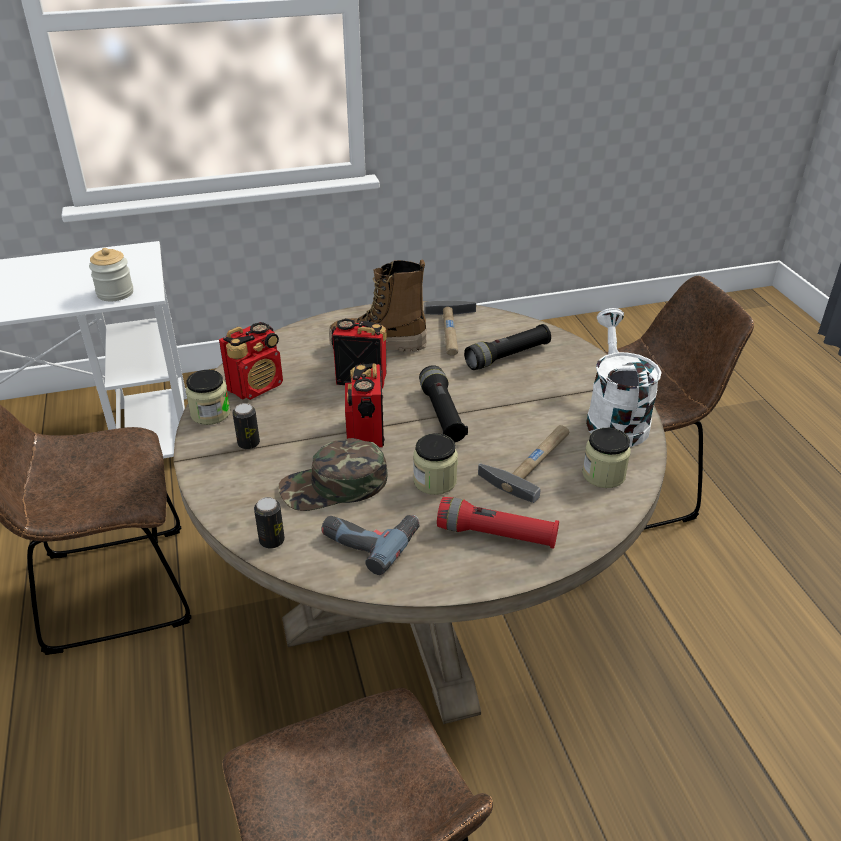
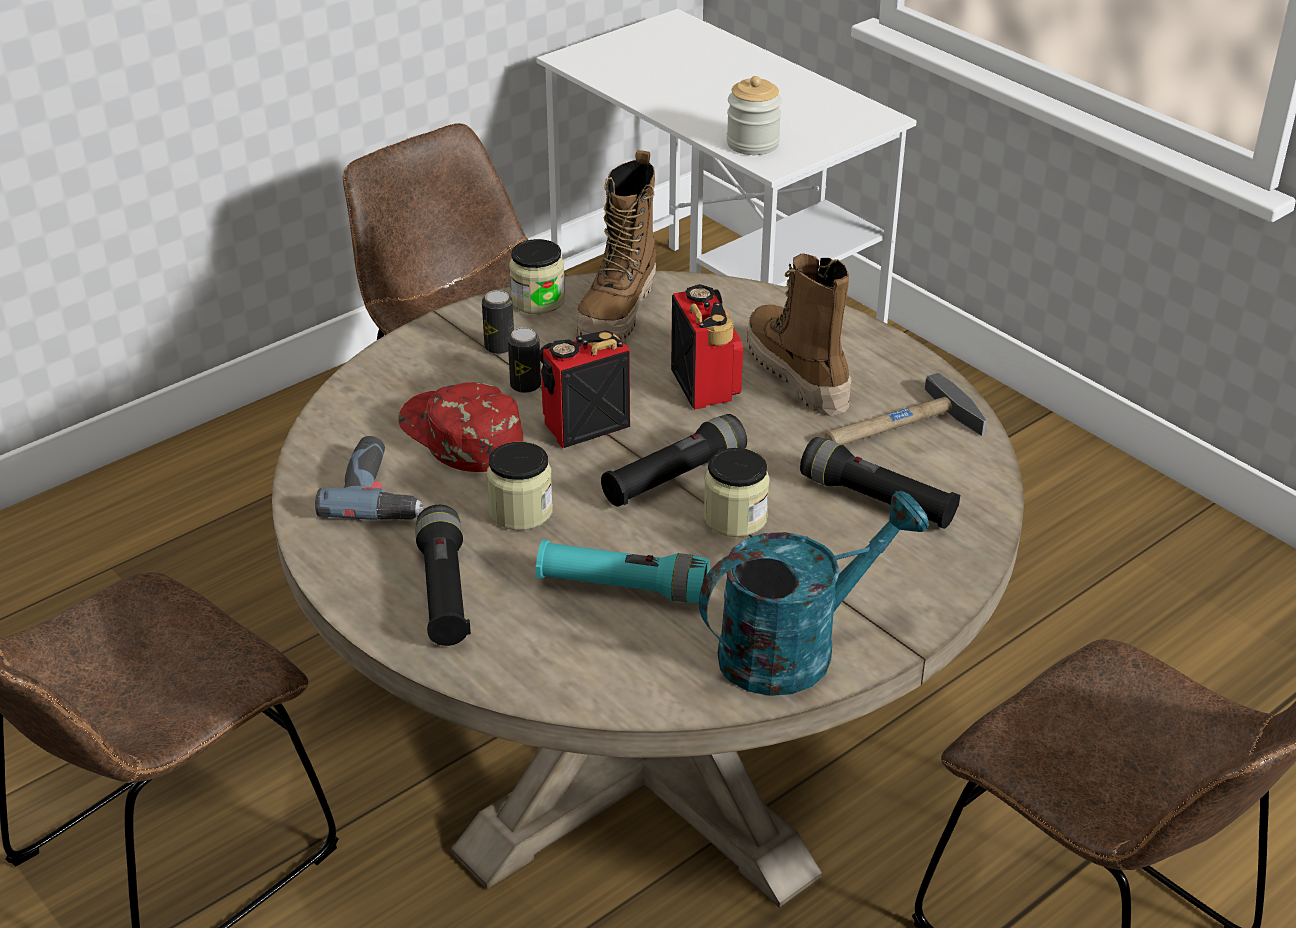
camera: 65 degrees right, 0 degrees up
(256, 386) = (618, 312): radio -> boot
(272, 541) = (337, 423): can -> can (525, 385)
(334, 486) = (460, 435): green cap -> red cap
(496, 535) = (444, 592): red flashlight -> black flashlight
(532, 461) = (622, 587): hammer -> turquoise flashlight
(603, 474) = (637, 664): jar -> jar (735, 518)
(614, 417) = (795, 648): white watering can -> turquoise watering can

